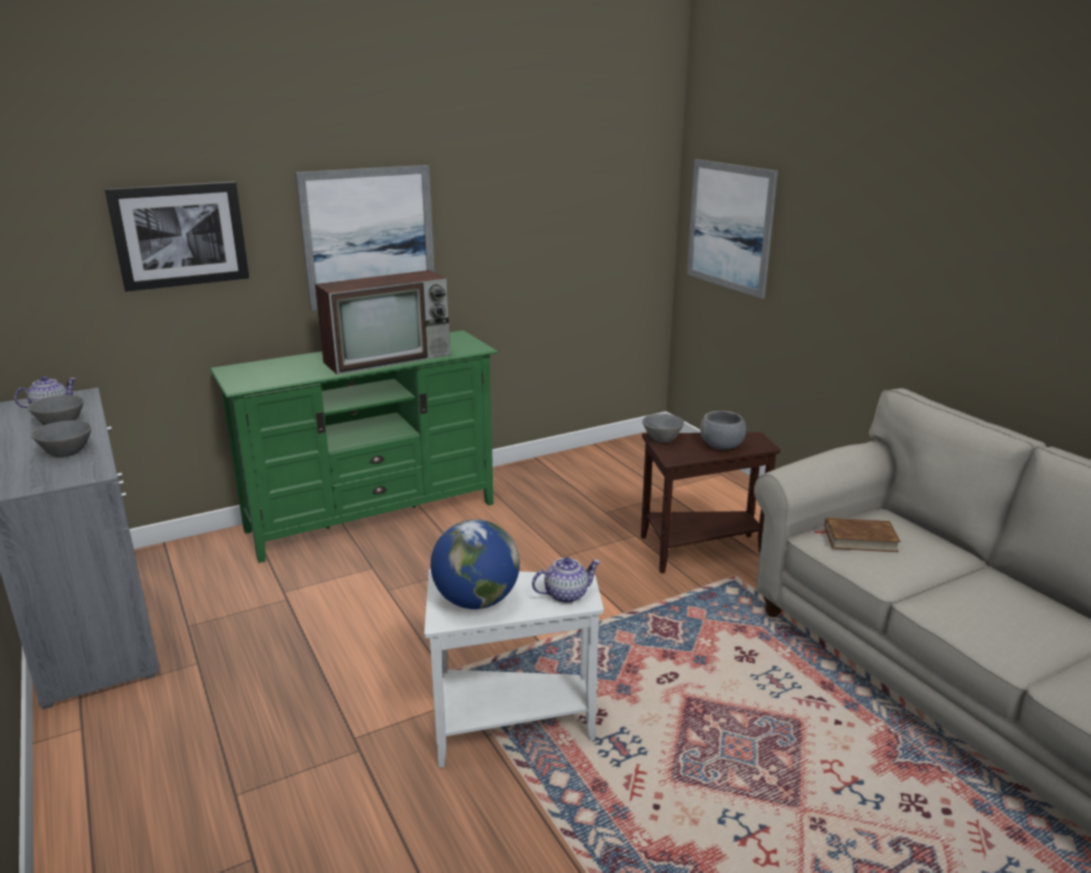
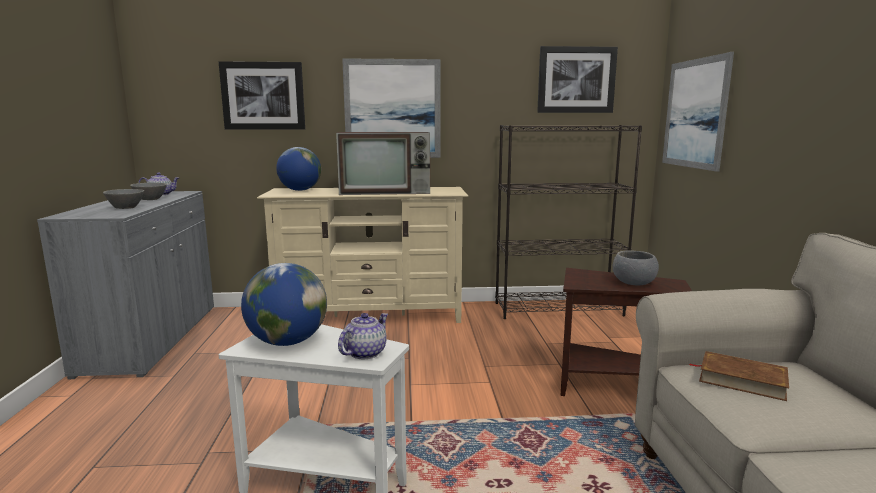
camera: 25 degrees right, 10 degrees down
(262, 369) = (300, 190): none -> globe
(372, 516) = (370, 315): green tv stand -> beige tv stand
(566, 594) = (365, 353): teapot -> teapot turned 60 degrees counterclockwise
(588, 461) = (558, 309): none -> black bookcase
(589, 180) = (576, 80): none -> picture
(662, 438) = (581, 272): grey bowl -> none

